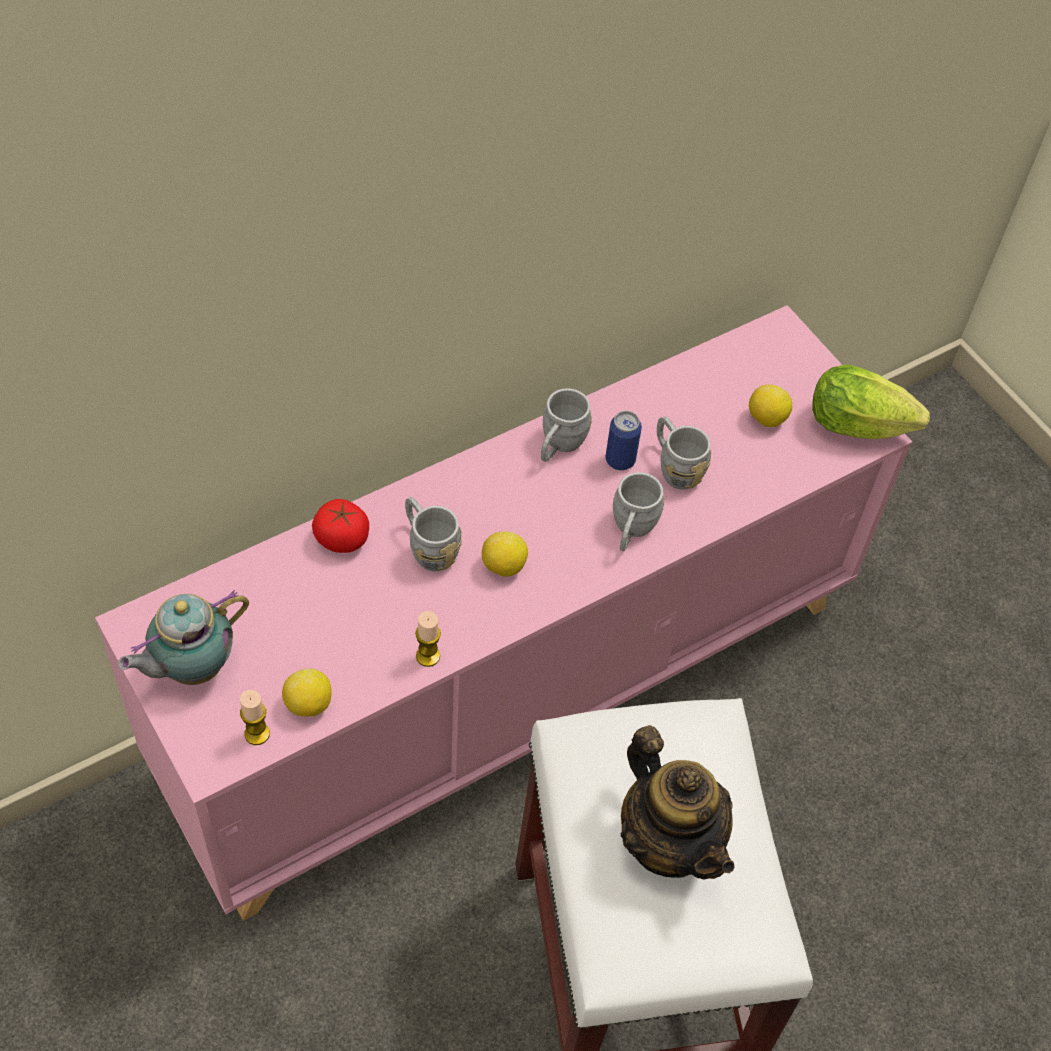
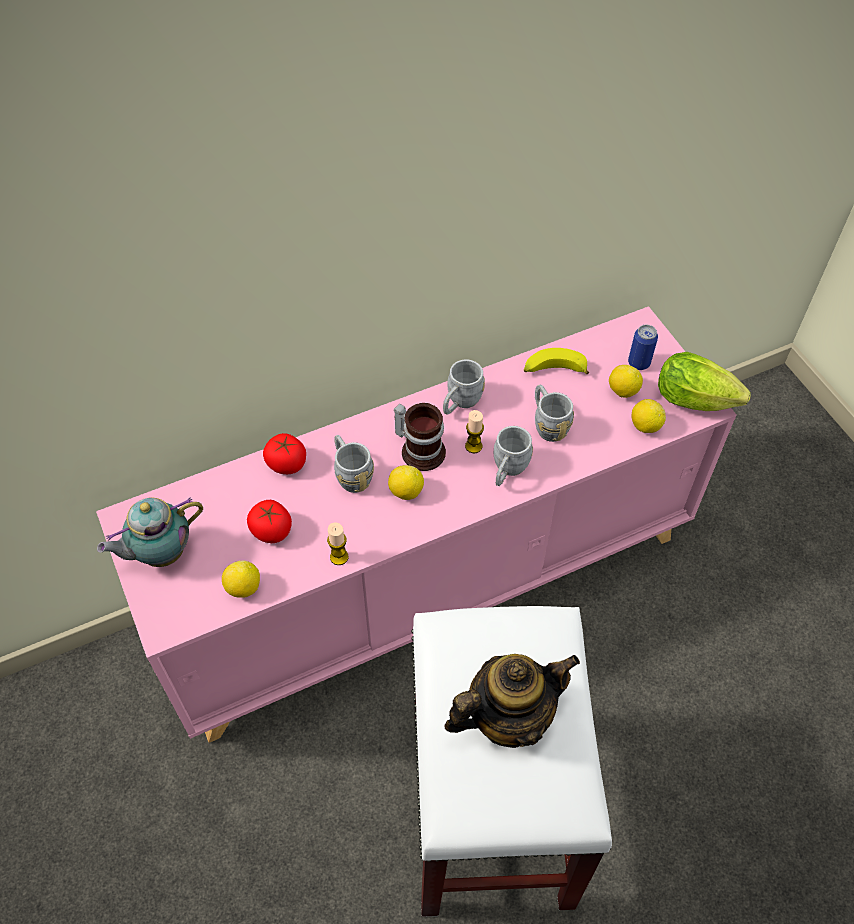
camera: 10 degrees right, 0 degrees up
(257, 734) = (201, 607): candle -> candle (473, 446)
(335, 628) = (272, 531): none -> tomato
(515, 509) = (421, 449): none -> mug
(620, 460) = (505, 416): can -> can (639, 363)
(669, 841) = (507, 717): teapot -> teapot turned 90 degrees counterclockwise
(675, 396) = (553, 370): none -> banana
(799, 462) = (645, 426): none -> lemon

